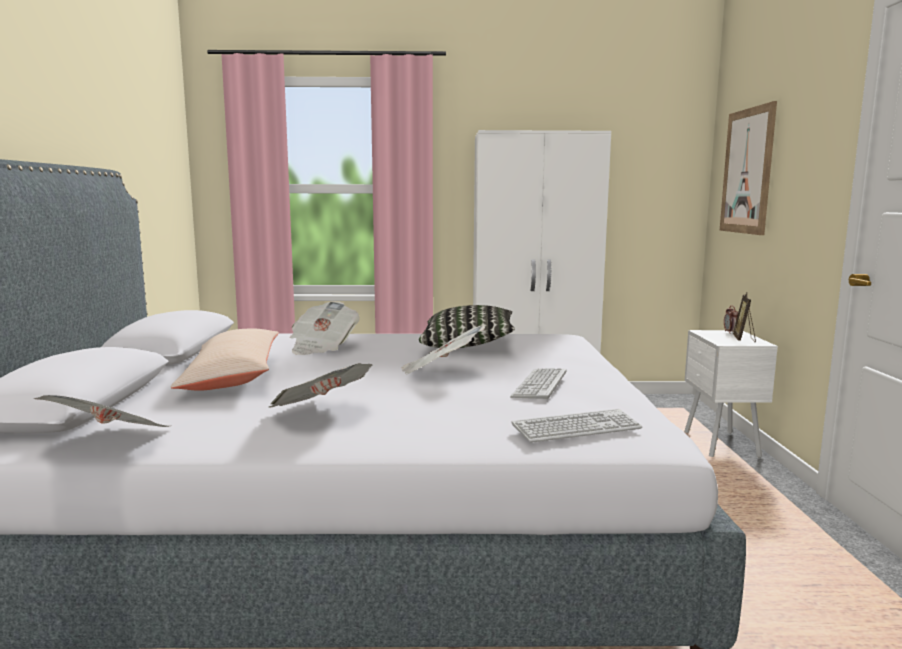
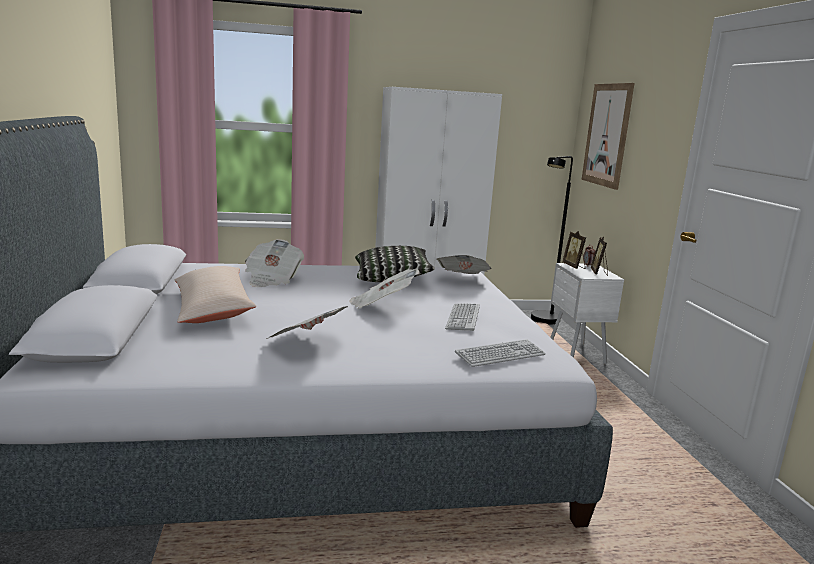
camera: 10 degrees left, 5 degrees up
(112, 443) = (155, 370): newspaper -> newspaper (463, 280)
(680, 407) = (543, 321): none -> black floor lamp
(711, 333) = (574, 266): none -> picture frame

